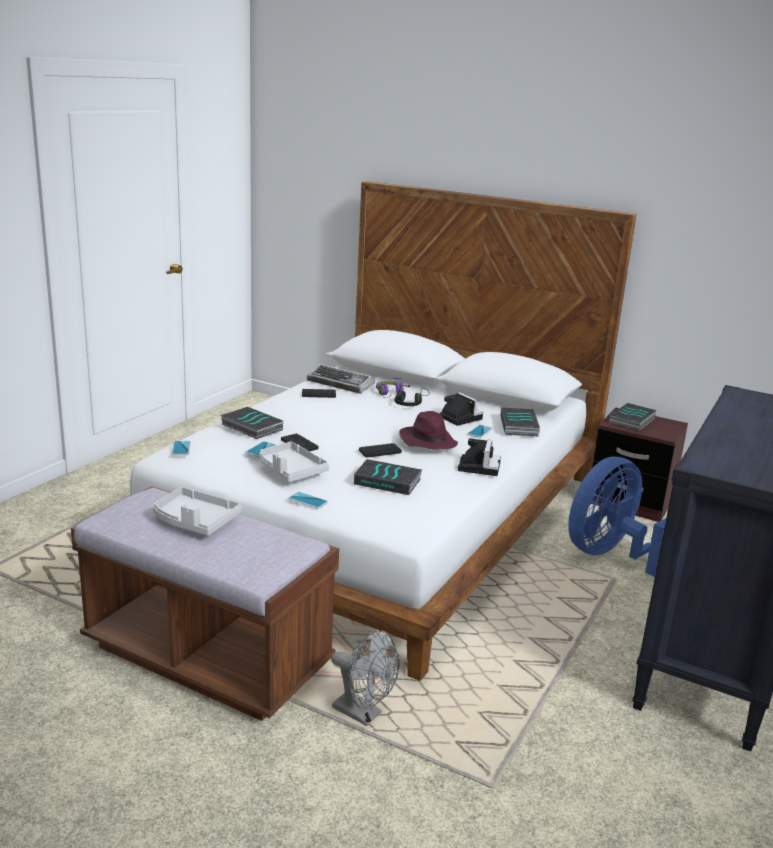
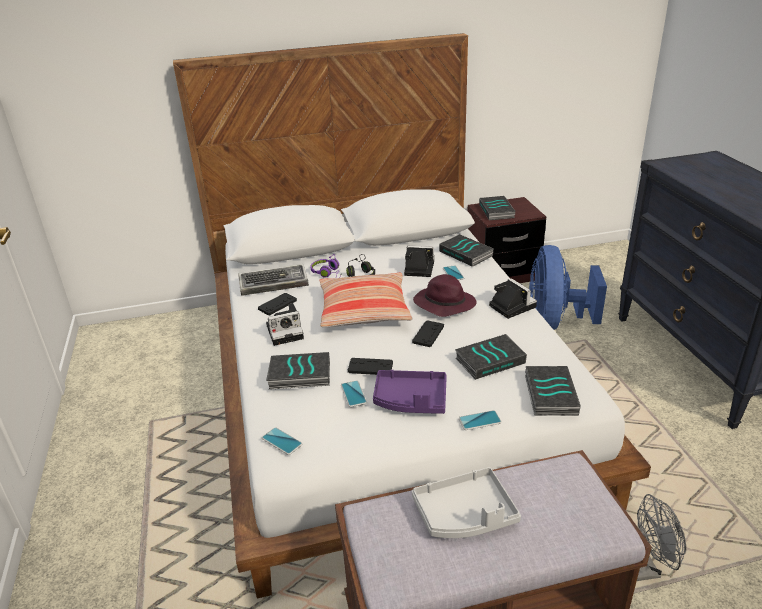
camera: 40 degrees left, 10 degrees up
(290, 471) = (411, 400): grey tray -> purple tray
(293, 407) = (286, 331): none -> camera
(365, 420) = (364, 310): none -> pillow
(385, 516) = (549, 394): none -> book

